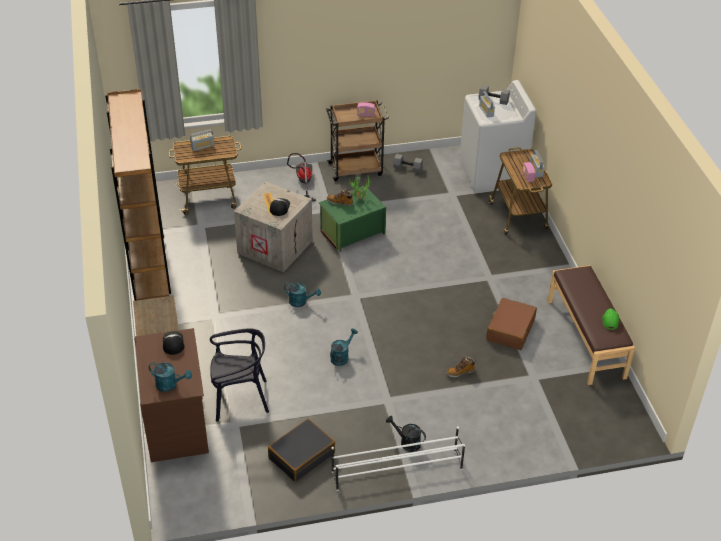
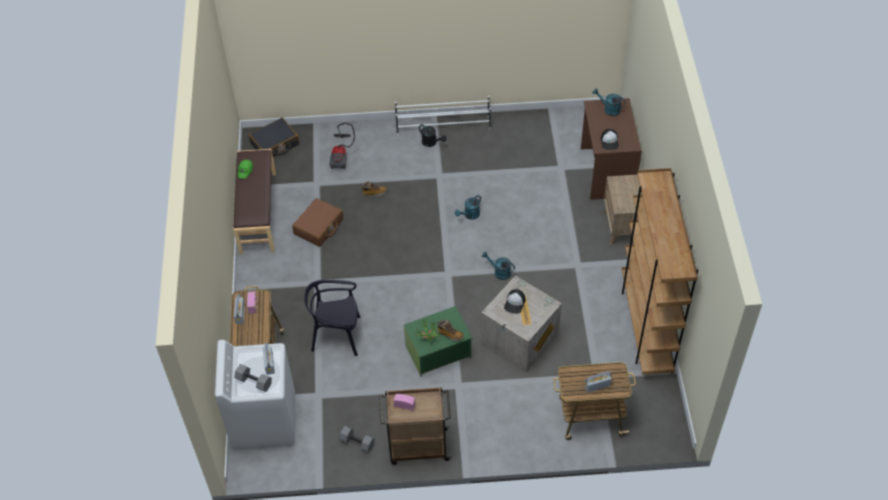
camera: 170 degrees left, 10 degrees up
(240, 398) = (556, 187): black chair -> black chair (337, 336)
(301, 455) = (511, 140): black suitcase -> black suitcase (275, 144)
(303, 183) = (482, 430): vacuum cleaner -> vacuum cleaner (341, 155)

